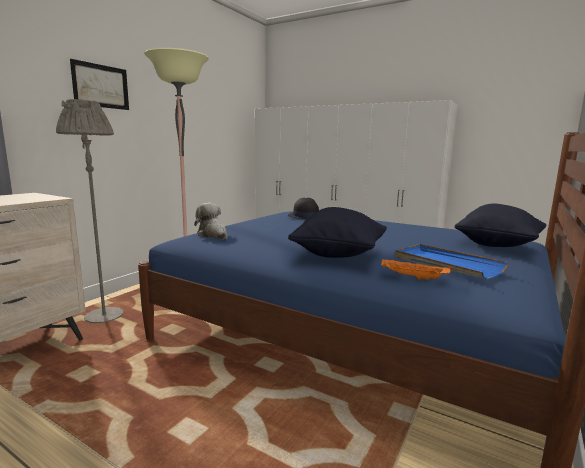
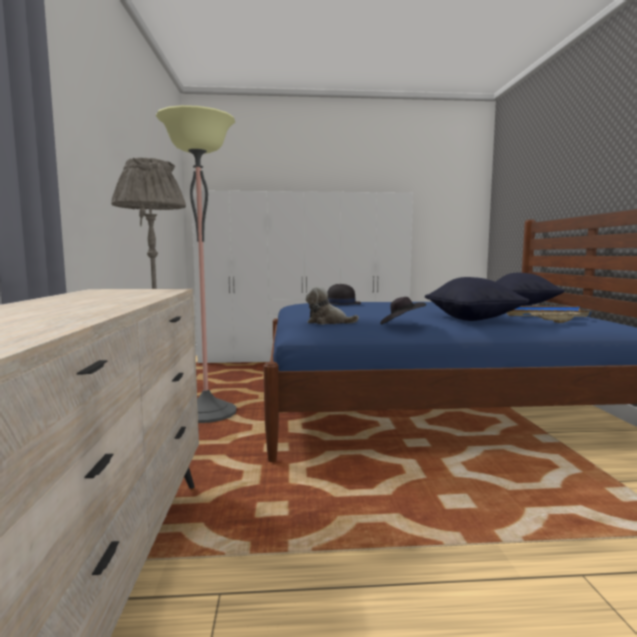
camera: 35 degrees left, 5 degrees down
(101, 86) = (99, 143): picture -> none
(250, 248) = (401, 324): none -> black hat
(412, 278) = (554, 322): orange tray -> beige tray

